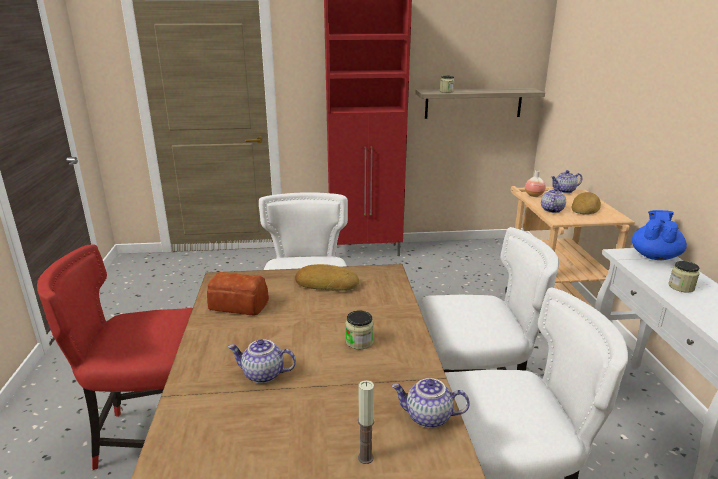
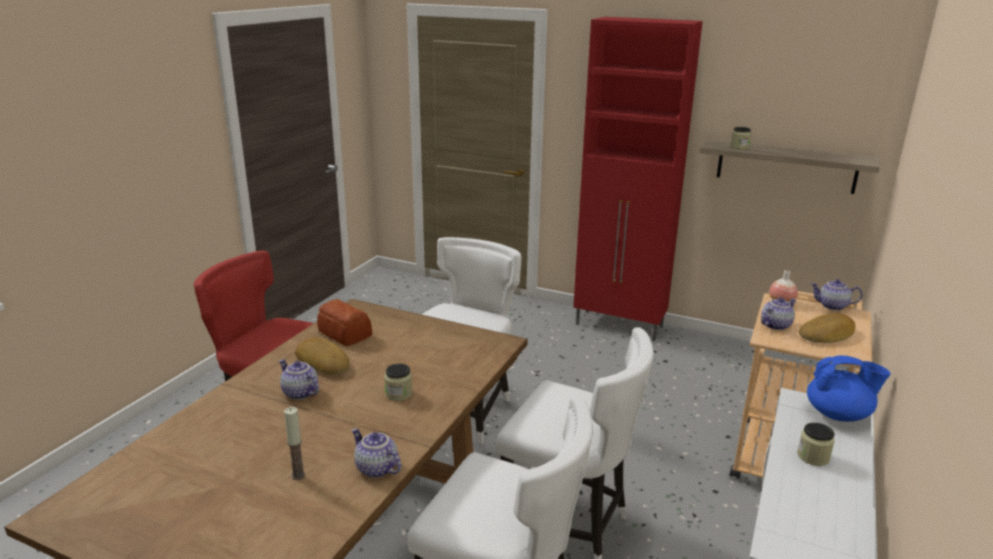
camera: 30 degrees right, 0 degrees up
(326, 283) = (435, 336): bread -> bread (324, 361)
(654, 256) = (839, 414): blue teapot -> blue teapot turned 45 degrees clockwise

